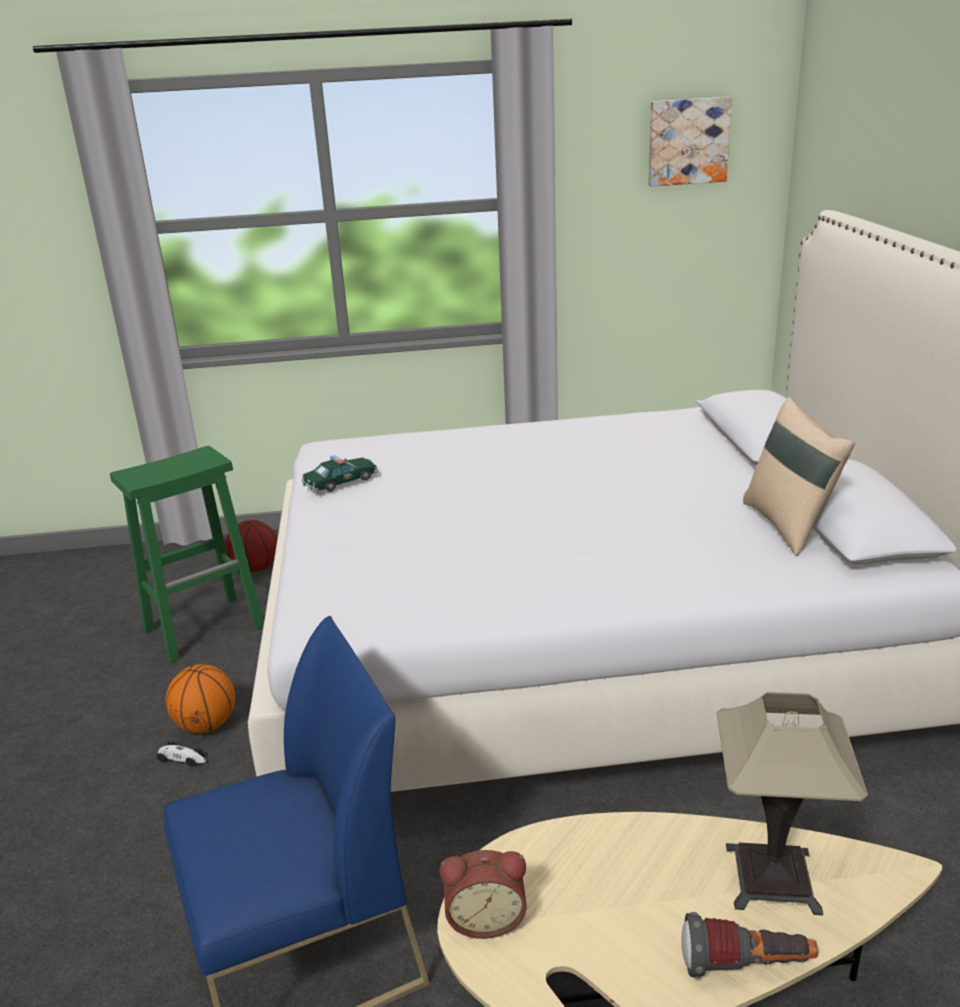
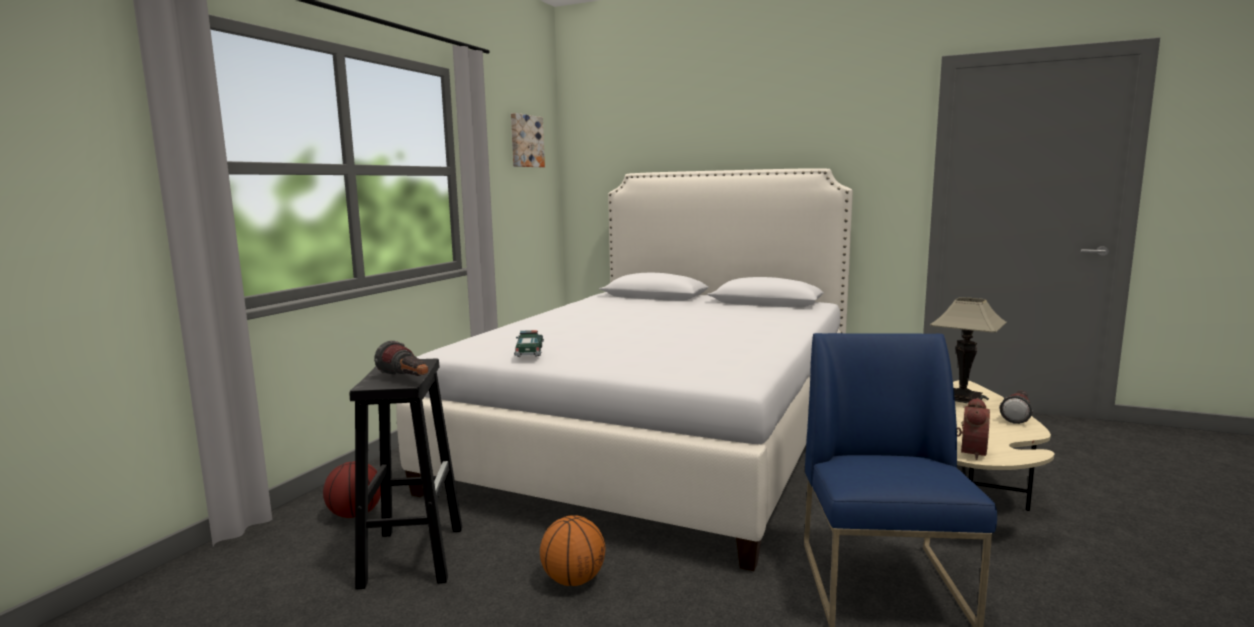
camera: 60 degrees left, 15 degrees down
(149, 479) = (407, 380): none -> flashlight
(182, 759) = (609, 600): toy car -> none
(206, 627) = (413, 555): green stool -> black stool
(789, 525) = (755, 307): beige pillow -> none

